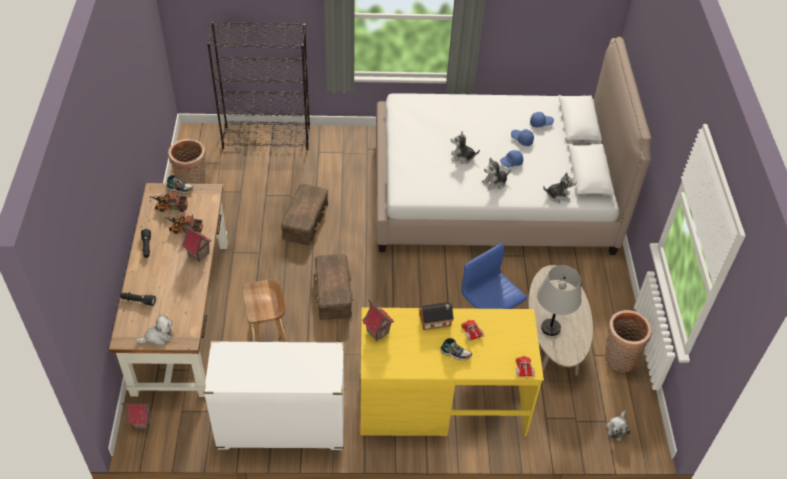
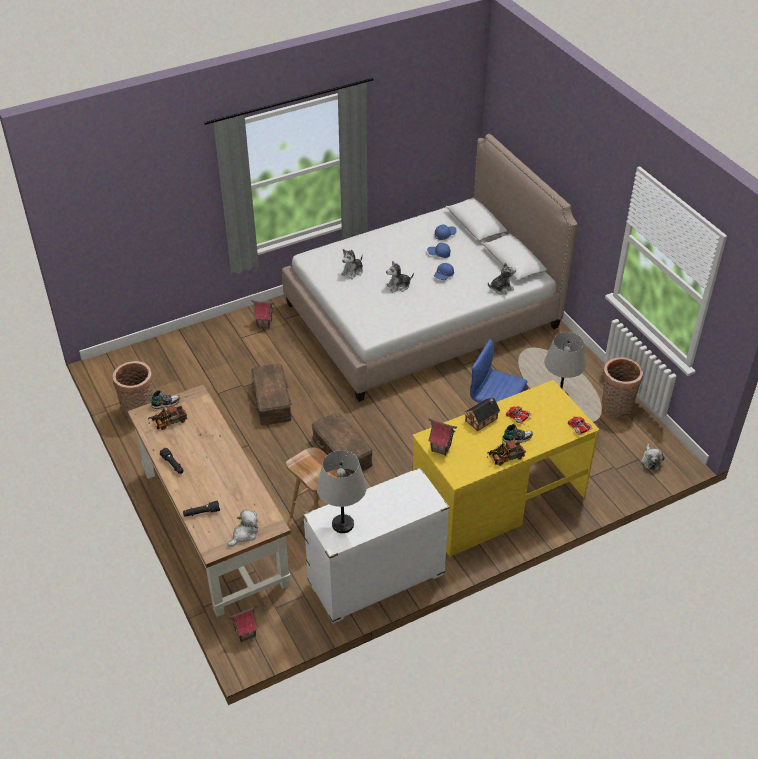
camera: 25 degrees left, 5 degrees down
(184, 229) = (197, 436): toy truck -> toy truck (504, 458)
(198, 254) = (228, 452): toy house -> toy house (264, 324)
(236, 367) = (342, 525): none -> grey table lamp
(267, 138) = (182, 343): black bookcase -> none
(495, 183) = (441, 297): plush toy -> plush toy (353, 272)

